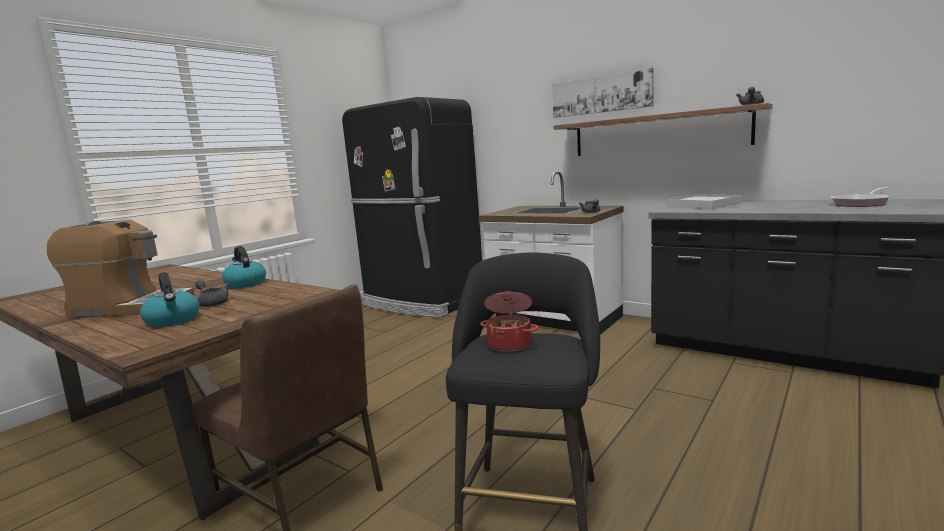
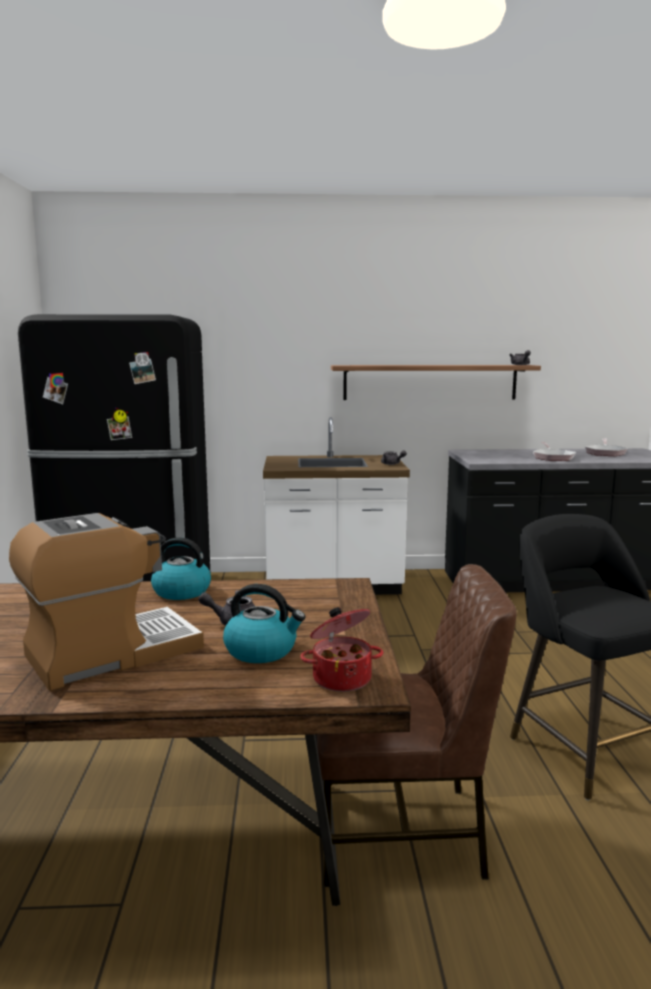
camera: 40 degrees left, 0 degrees up
(510, 344) = (591, 600): cooking pot -> cooking pot (341, 678)
(601, 94) = (372, 336): picture -> none
(702, 204) = (491, 454): white tray -> none
(765, 207) = (552, 457): none -> frying pan

